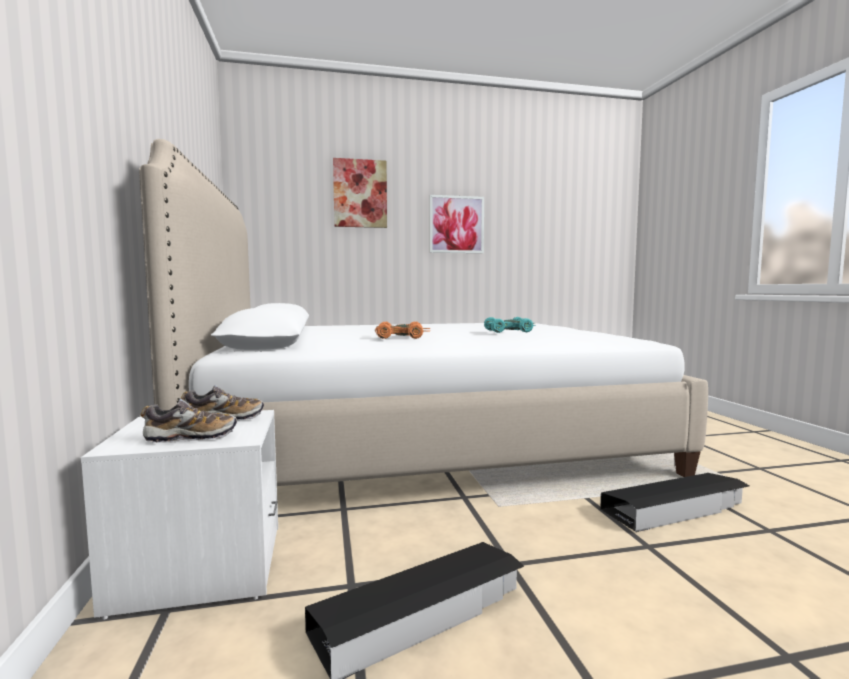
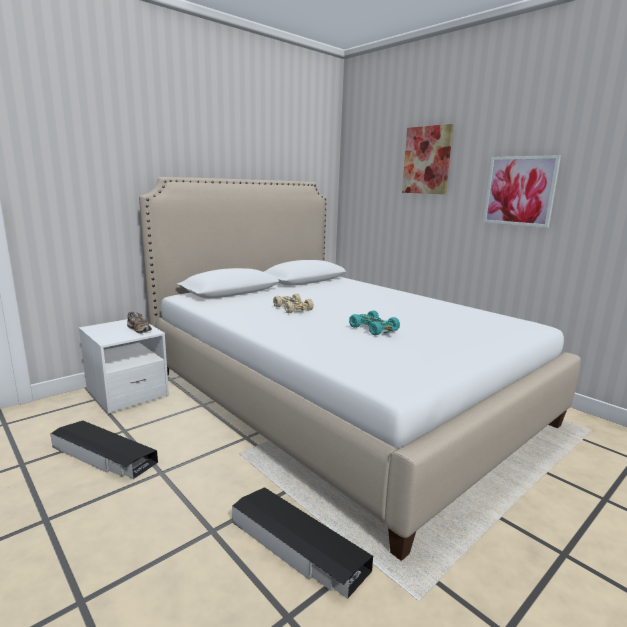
camera: 60 degrees right, 10 degrees up
(191, 438) = (106, 333): shoe -> none
(401, 337) = (293, 309): orange toy car -> beige toy car

